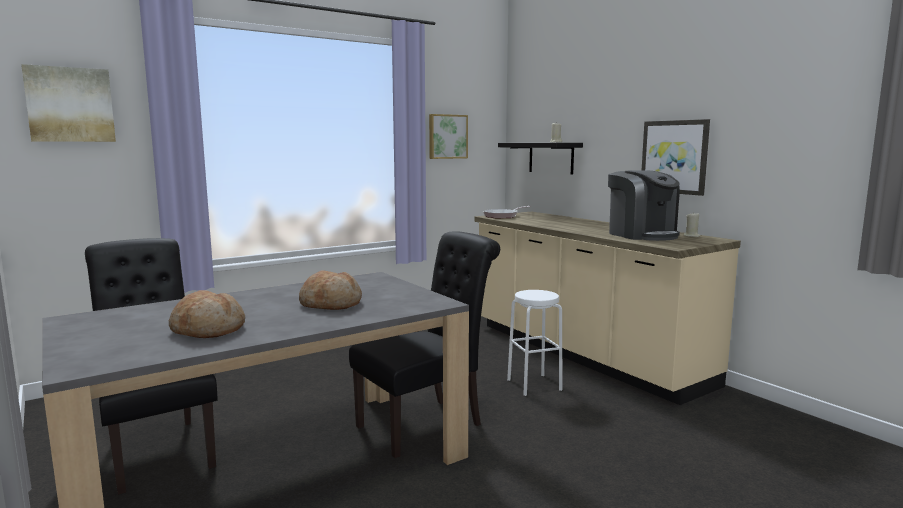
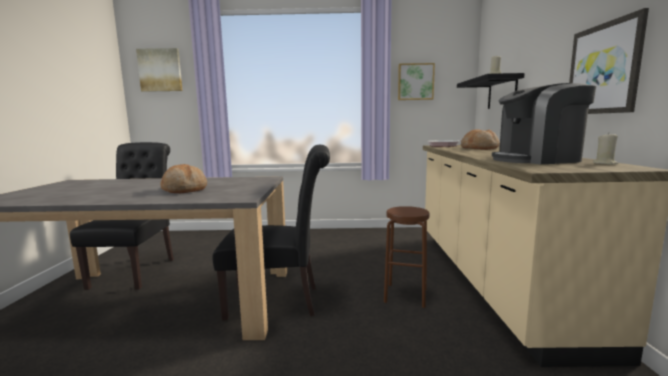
camera: 35 degrees right, 0 degrees up
(208, 330) = (83, 194): bread -> bread (479, 148)
(534, 384) = (406, 295): white stool -> brown stool
(642, 235) = (536, 160): coffee machine -> coffee machine turned 75 degrees clockwise

